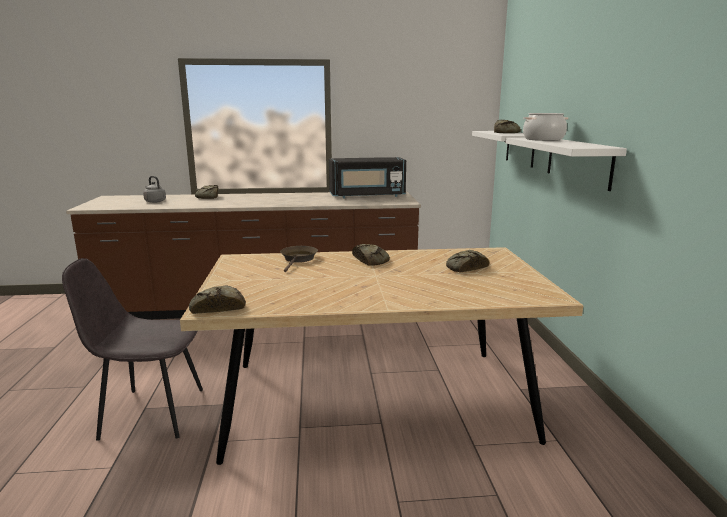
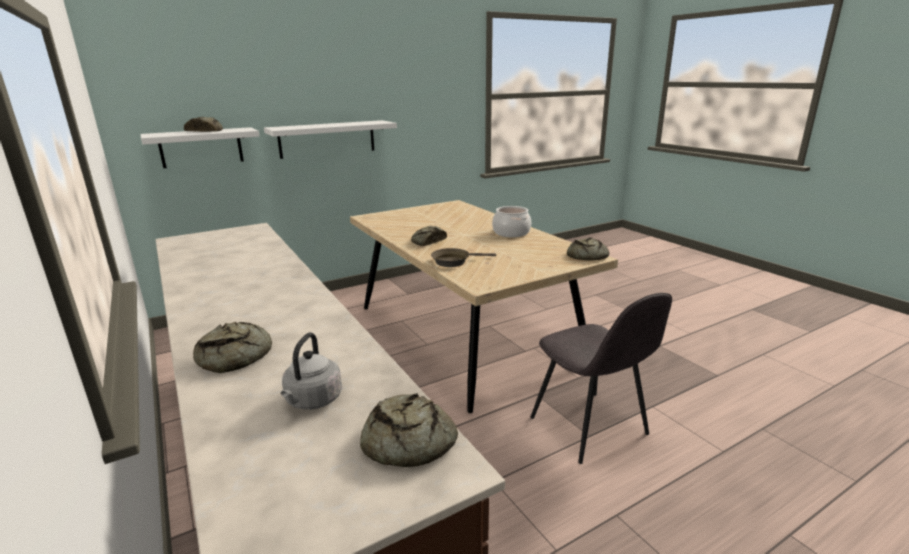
camera: 115 degrees left, 5 degrees up
(367, 196) = (207, 248): black microwave -> none
(465, 267) = (418, 219): bread -> bread (406, 442)
(543, 139) = (308, 126): cooking pot -> cooking pot (511, 233)

